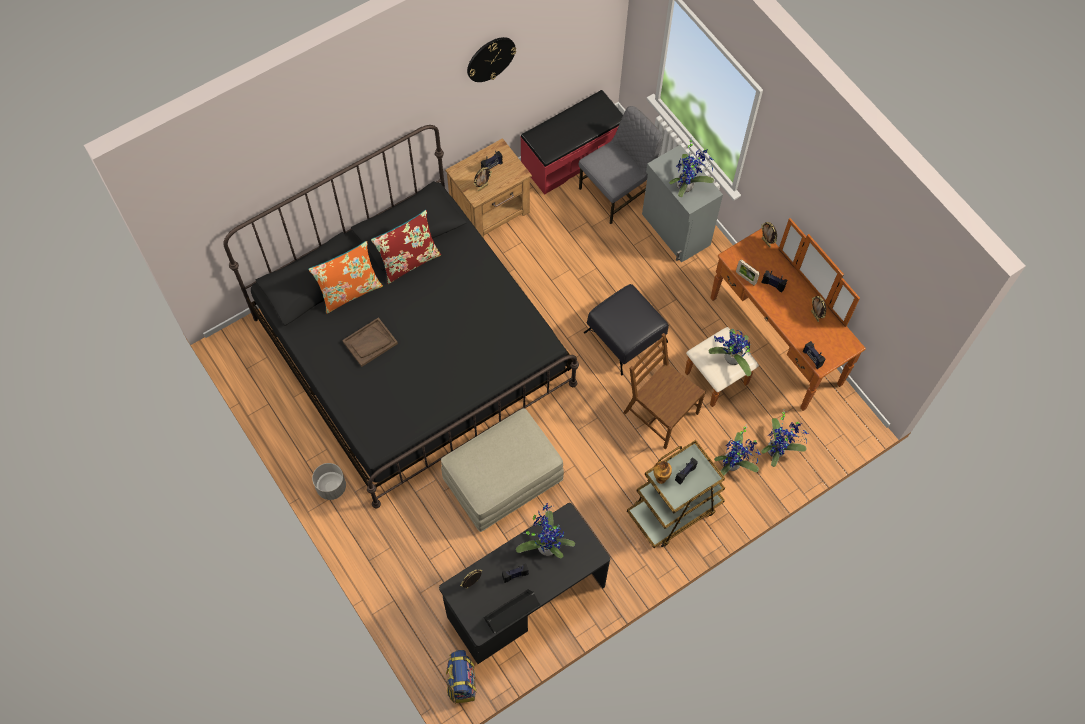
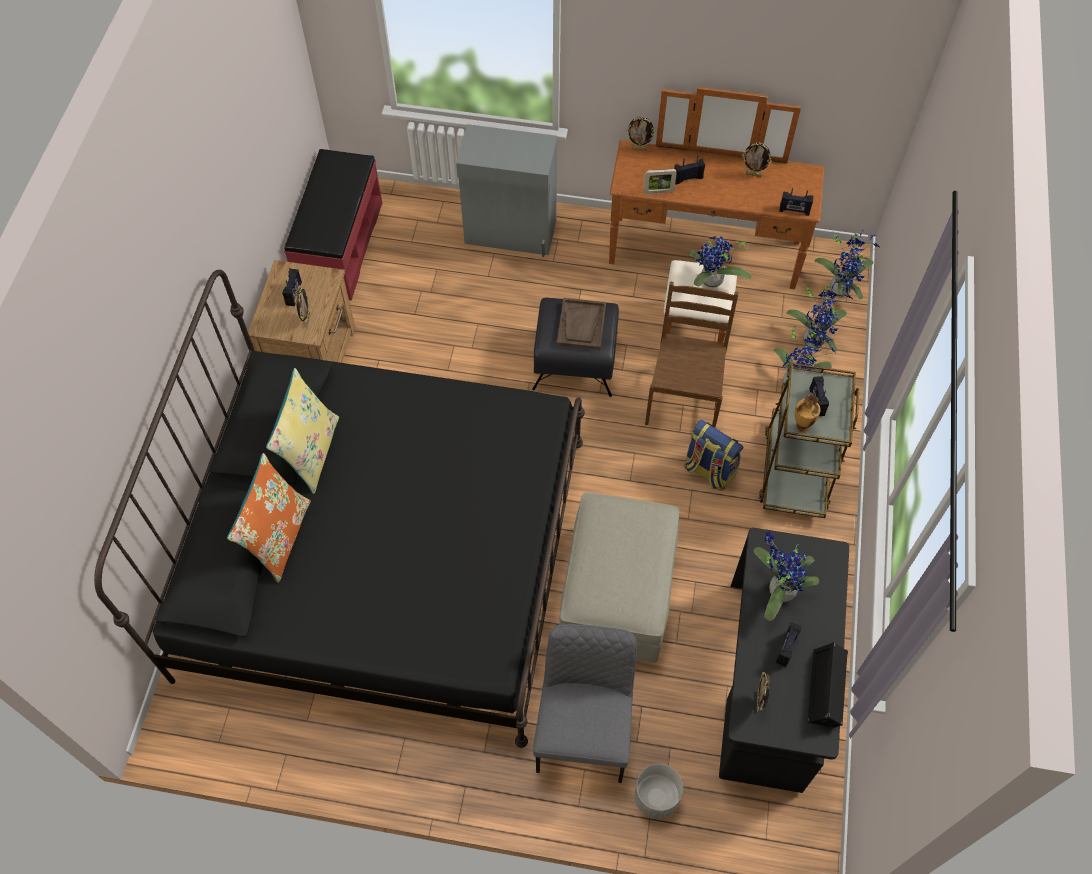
camera: 45 degrees left, 5 degrees down
(331, 487) = (454, 772): grey planter -> grey planter (656, 798)
(370, 343) = (362, 568): brown tray -> brown tray (581, 325)
(409, 261) = (311, 452): red pillow -> yellow pillow
(461, 682) = (807, 828): backpack -> backpack (708, 471)
(490, 59) = (225, 143): wall clock -> none
(617, 191) = (419, 242): grey chair -> grey chair (584, 730)
(659, 413) = (683, 398): brown chair -> brown chair turned 105 degrees clockwise
(687, 186) = (516, 153): potted plant -> potted plant (841, 287)

